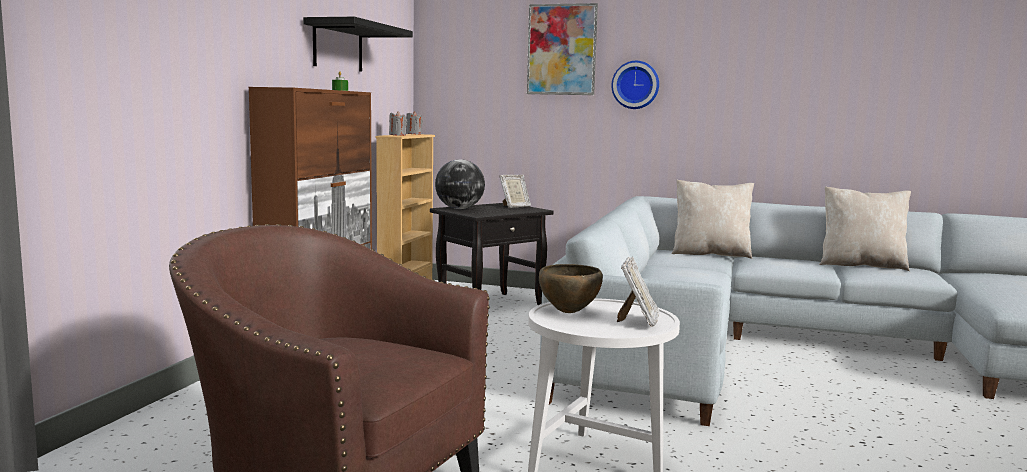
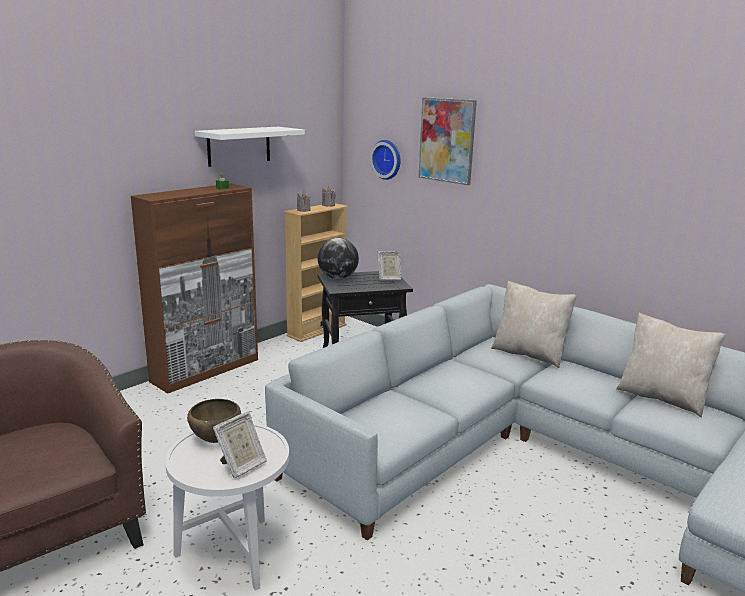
camera: 25 degrees right, 10 degrees up
(338, 46) = (239, 146): black shelf -> white shelf
(635, 85) = (503, 179): wall clock -> wall clock (387, 159)

